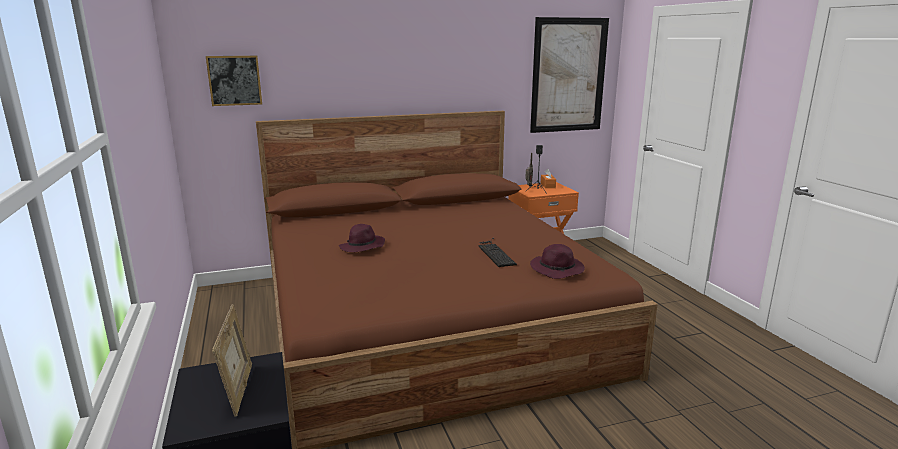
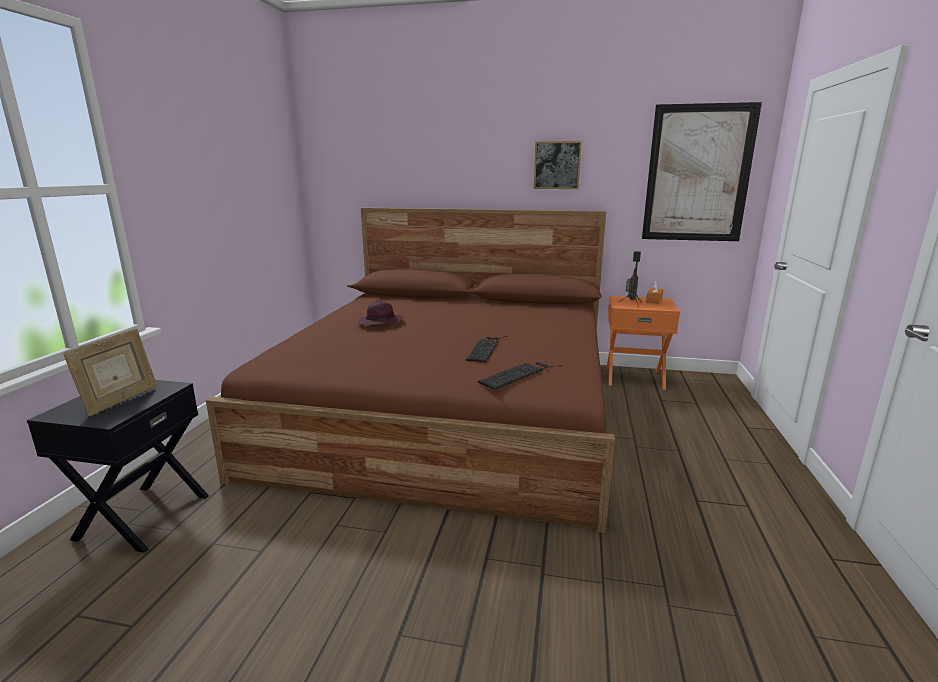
camera: 30 degrees right, 0 degrees up
(234, 80) = (349, 171): picture -> picture (557, 165)
(558, 269) = (518, 374): purple hat -> keyboard

